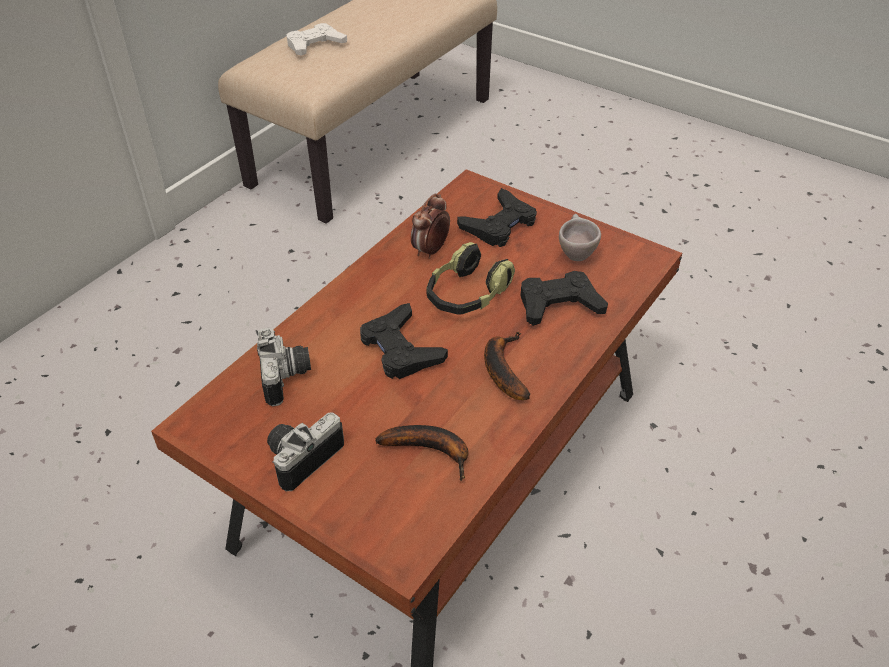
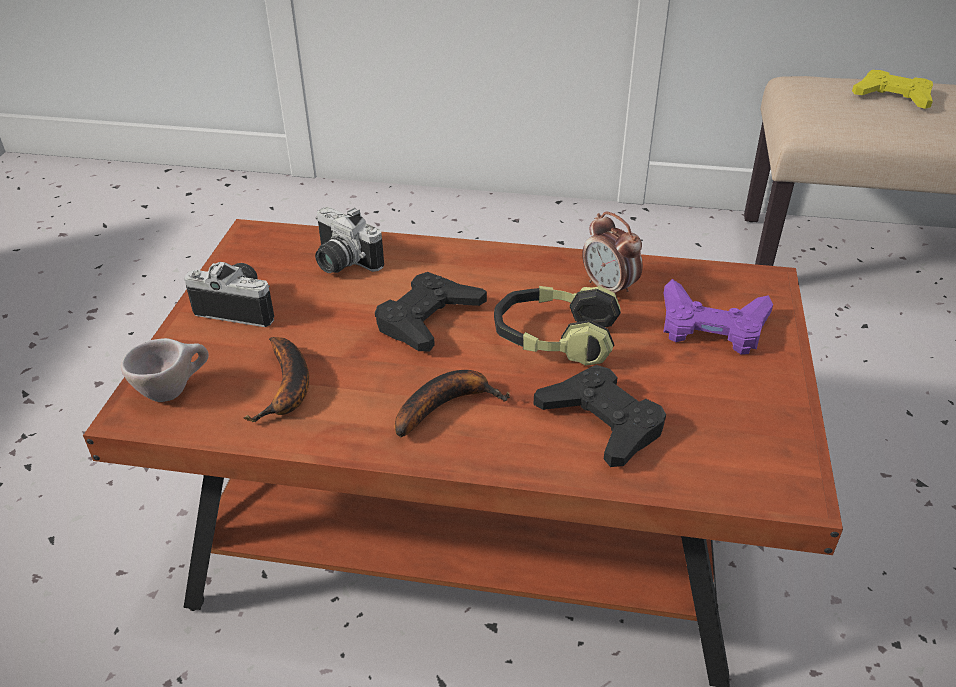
camera: 65 degrees right, 5 degrees down
(287, 377) = (341, 263): camera -> camera turned 75 degrees clockwise
(315, 45) = (893, 97): white game controller -> yellow game controller
(430, 250) = (609, 289): alarm clock -> alarm clock turned 135 degrees counterclockwise
(499, 225) = (712, 326): black game controller -> purple game controller
(574, 253) = (723, 409): beige cup -> beige cup (174, 390)

